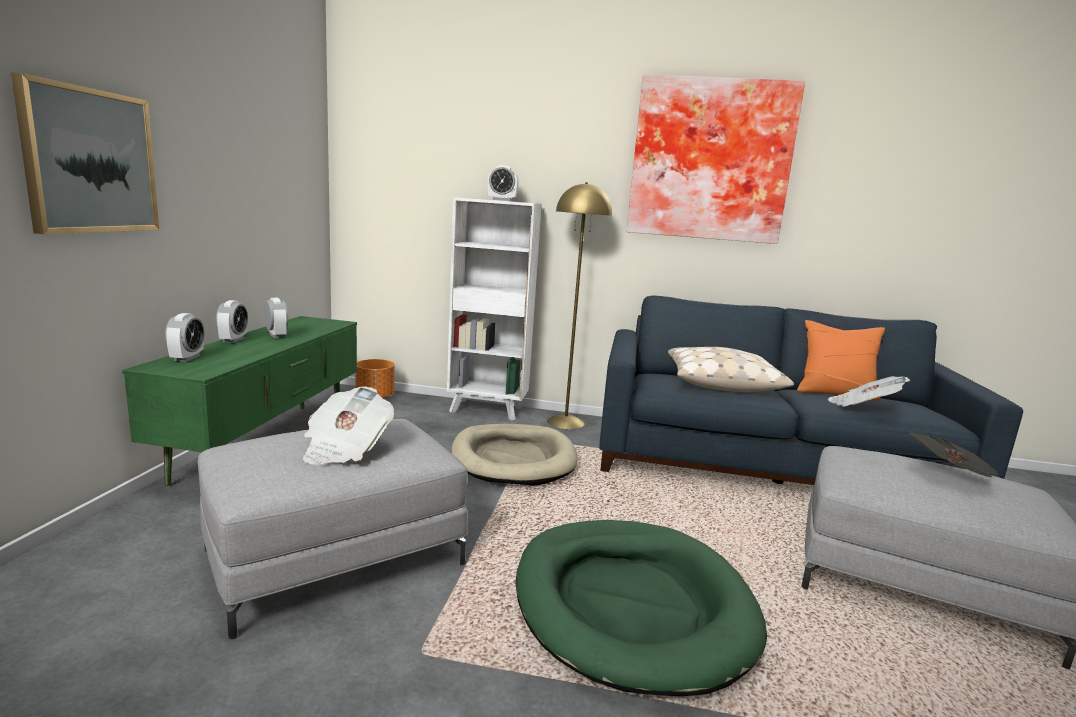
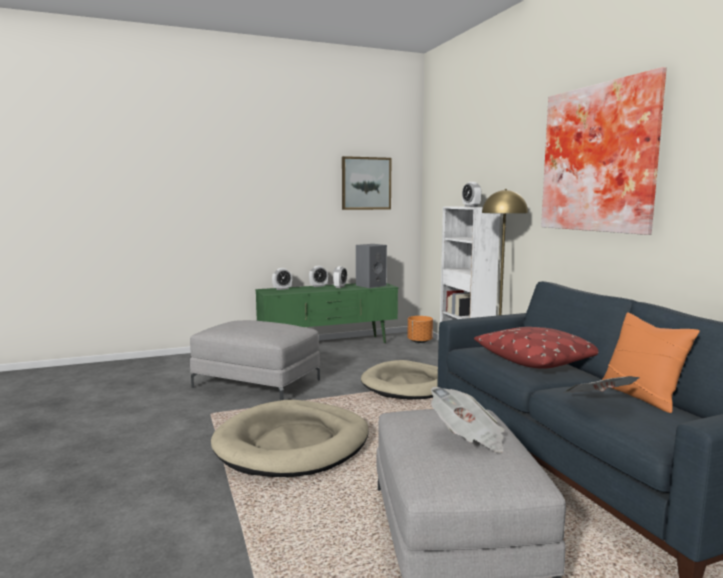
camera: 60 degrees right, 5 degrees down
(90, 161) = (249, 202): picture -> picture (366, 183)
(311, 325) = (371, 285): none -> grey speaker
(345, 448) = (253, 327): newspaper -> none
(631, 605) = (293, 444): green dog bed -> beige dog bed
(720, 382) = (540, 359): beige pillow -> red pillow

